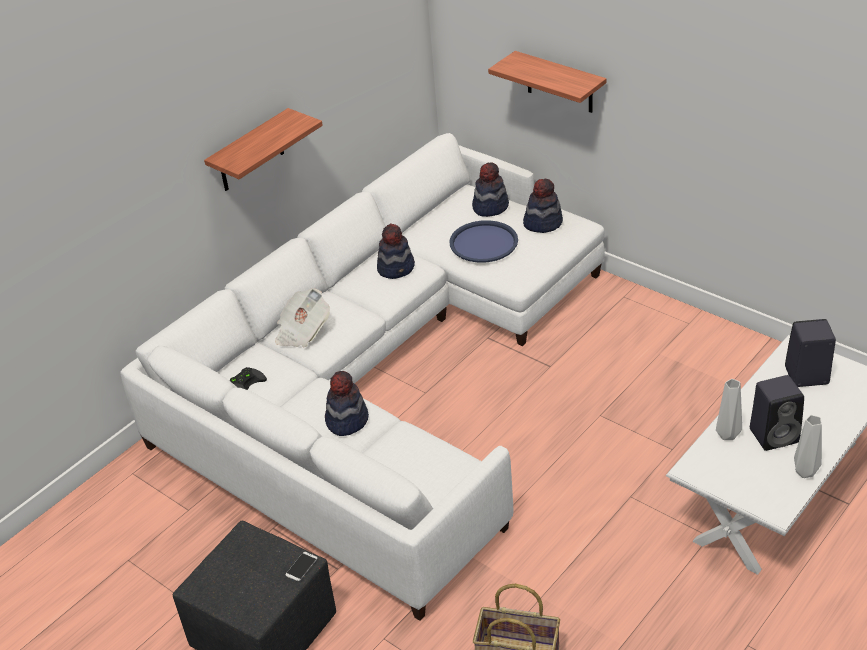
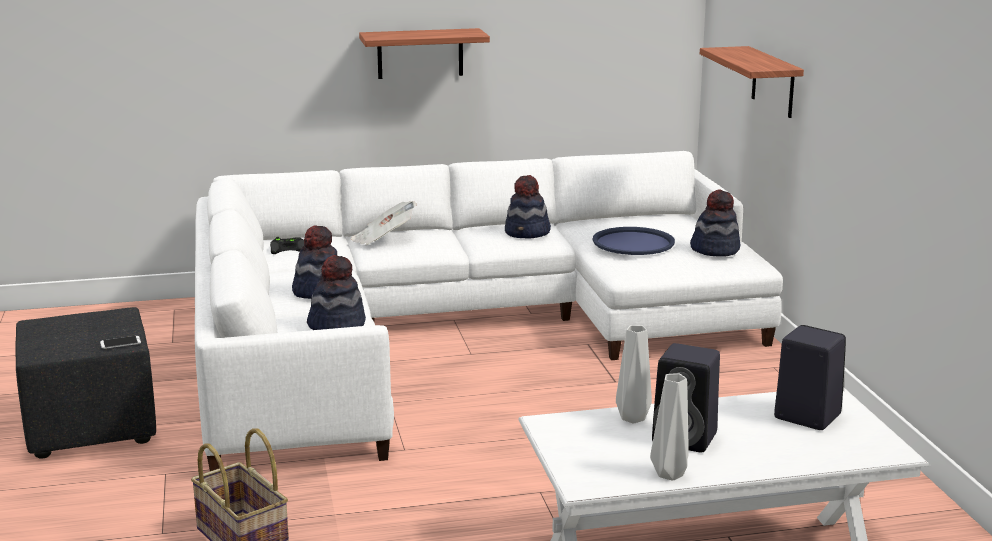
camera: 35 degrees right, 20 degrees down
(490, 206) = (681, 227): hat -> hat (337, 325)

